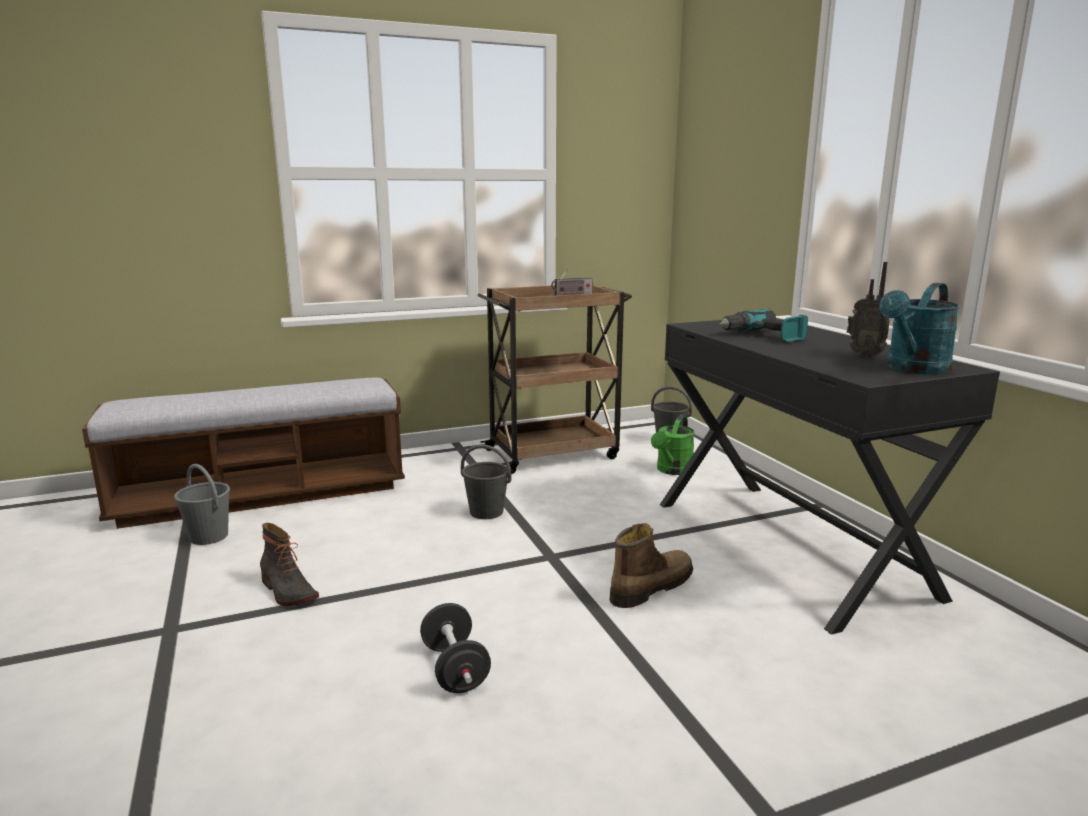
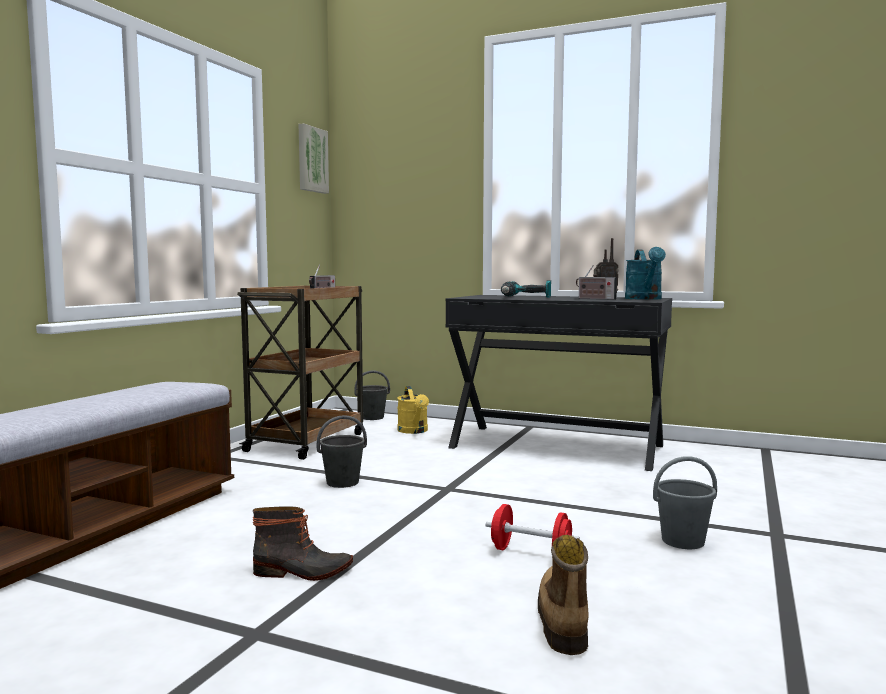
camera: 45 degrees left, 10 degrees down
(209, 537) = (105, 576): grey bucket -> grey bucket (683, 541)
(455, 669) = (531, 553): black dumbbell -> red dumbbell
(639, 129) = (311, 159): none -> picture
(650, 587) = (537, 482): boot -> boot (561, 619)
(672, 470) = (414, 431): green watering can -> yellow watering can
(831, 356) = (595, 299): none -> radio

